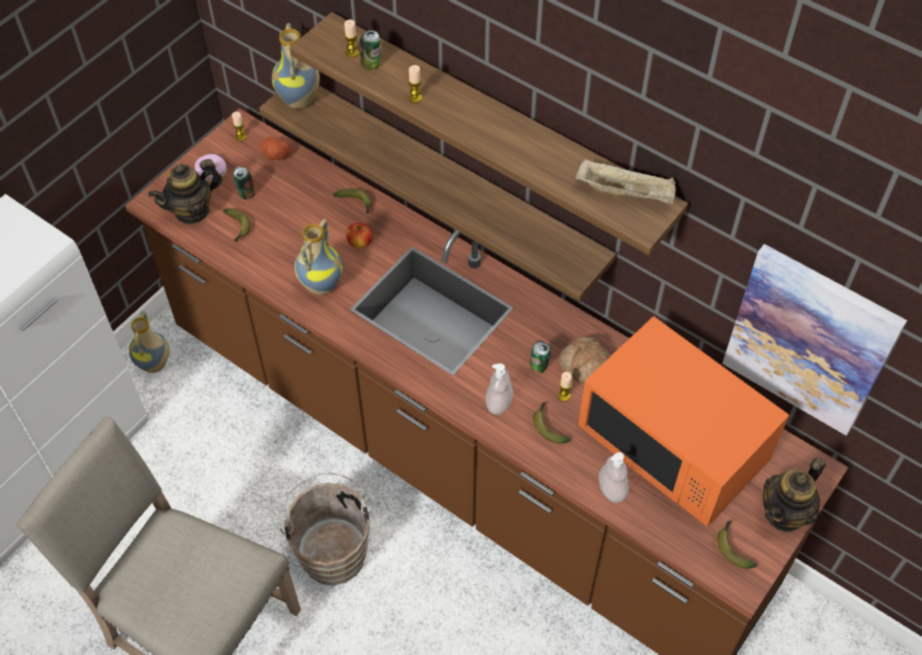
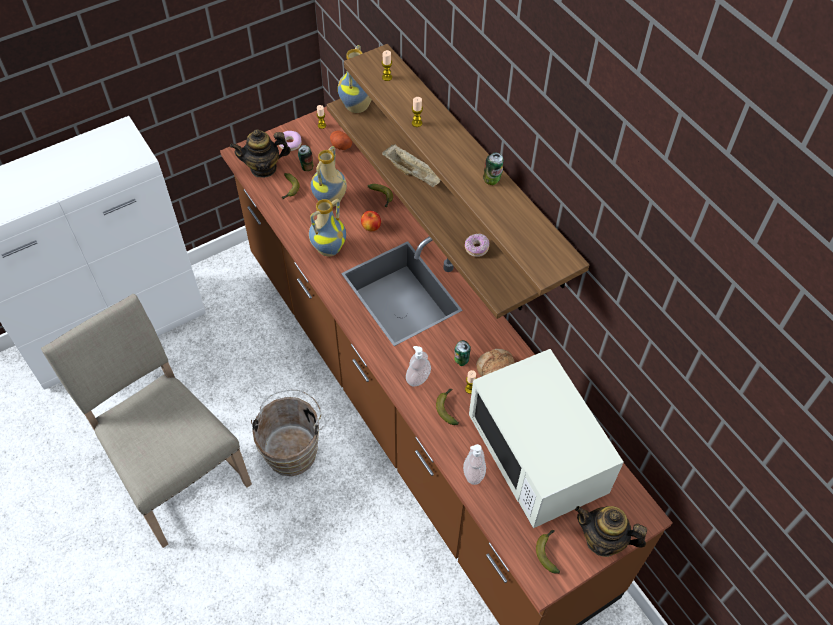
camera: 20 degrees right, 0 degrees up
(155, 364) = (228, 275): vase -> vase (331, 201)
(372, 64) = (397, 89): can -> can (492, 180)
(521, 227) = (476, 248): none -> donut
(626, 193) = (543, 242): beige tray -> beige tray (413, 174)
(673, 446) = (537, 456): orange microwave -> white microwave
(785, 513) = (603, 540): teapot -> teapot turned 45 degrees clockwise
(809, 339) = (659, 406): picture -> none

